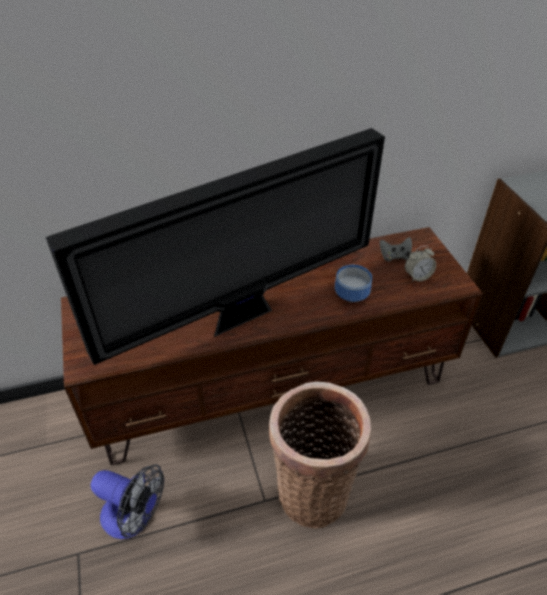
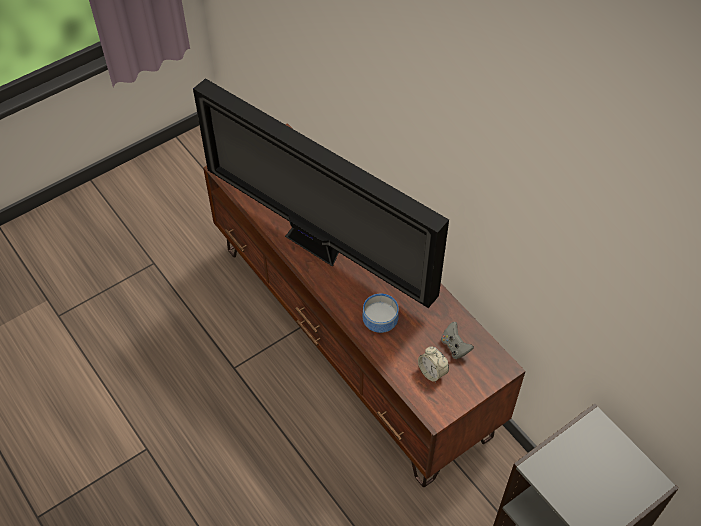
camera: 70 degrees right, 10 degrees up
(134, 518) = (190, 285): fan -> none
(313, 489) = (256, 401): basket -> none

